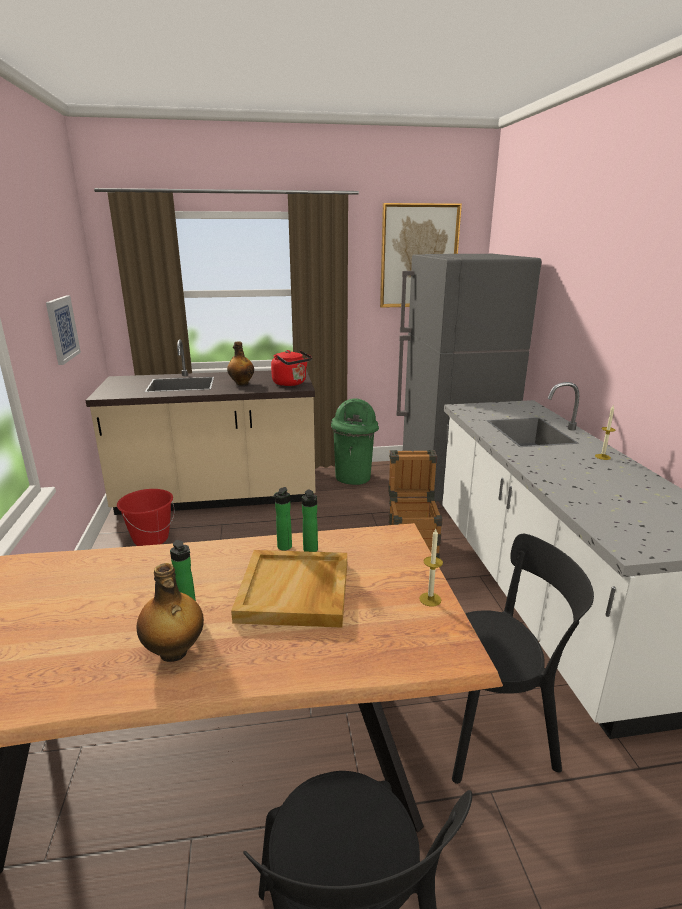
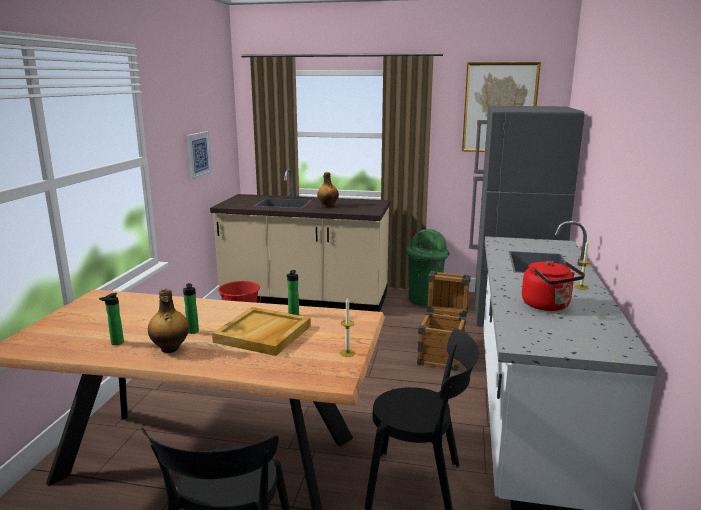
camera: 20 degrees right, 5 degrees down
(283, 548) = (277, 311): bottle -> bottle (115, 343)
(291, 383) = (366, 209): red kettle -> red kettle (548, 306)

